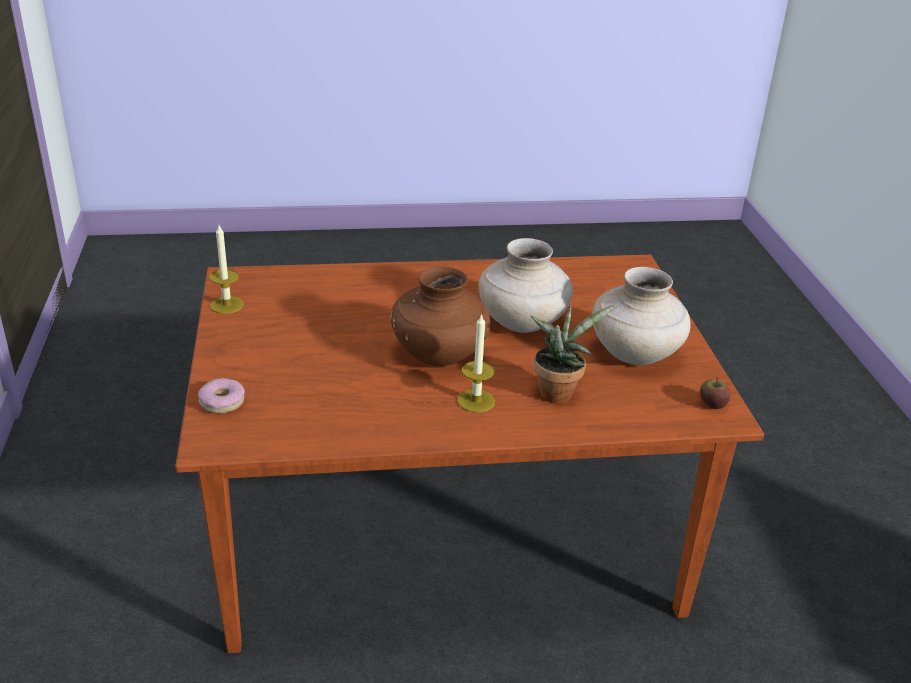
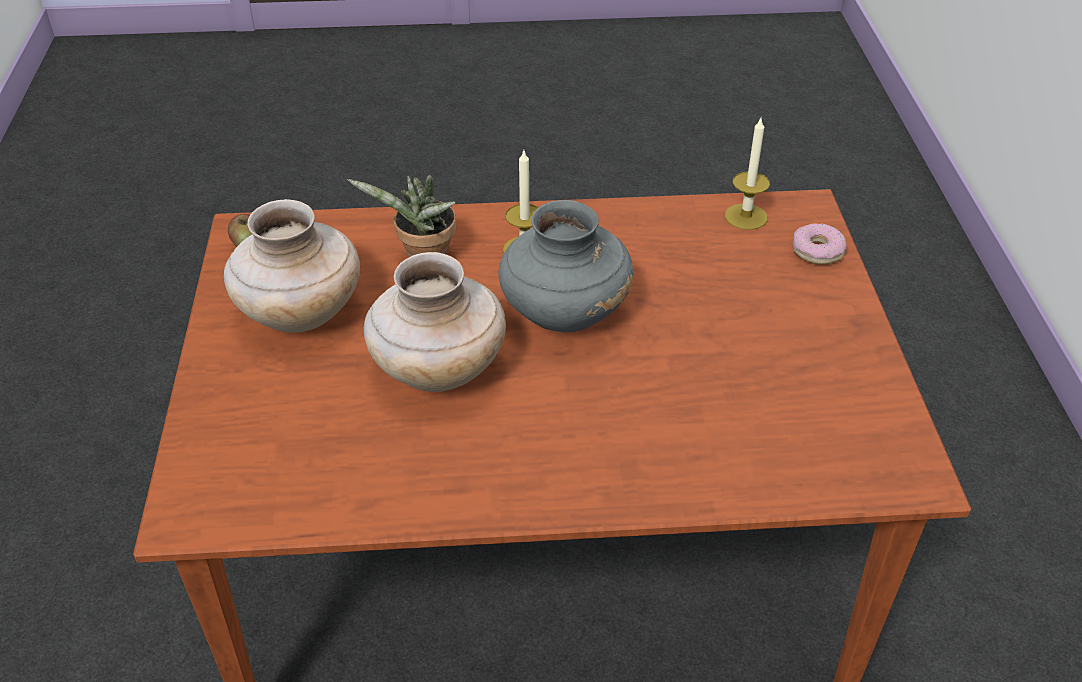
camera: 175 degrees left, 10 degrees up
(227, 305) = (889, 408): candle -> candle (746, 216)
(440, 355) = (563, 313): brown vase -> grey vase

